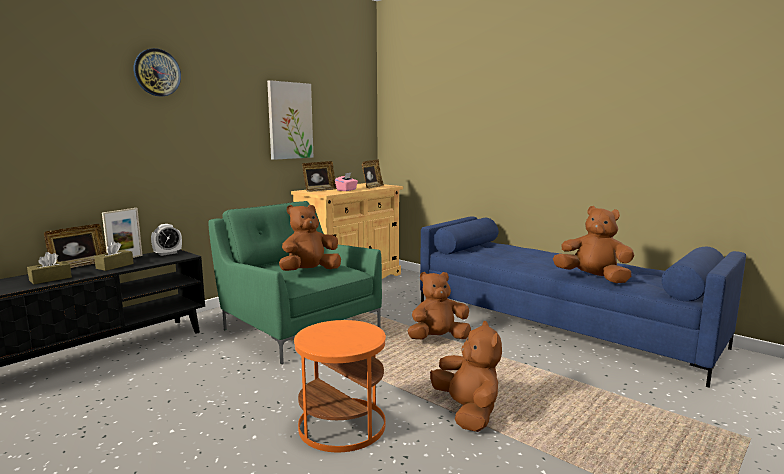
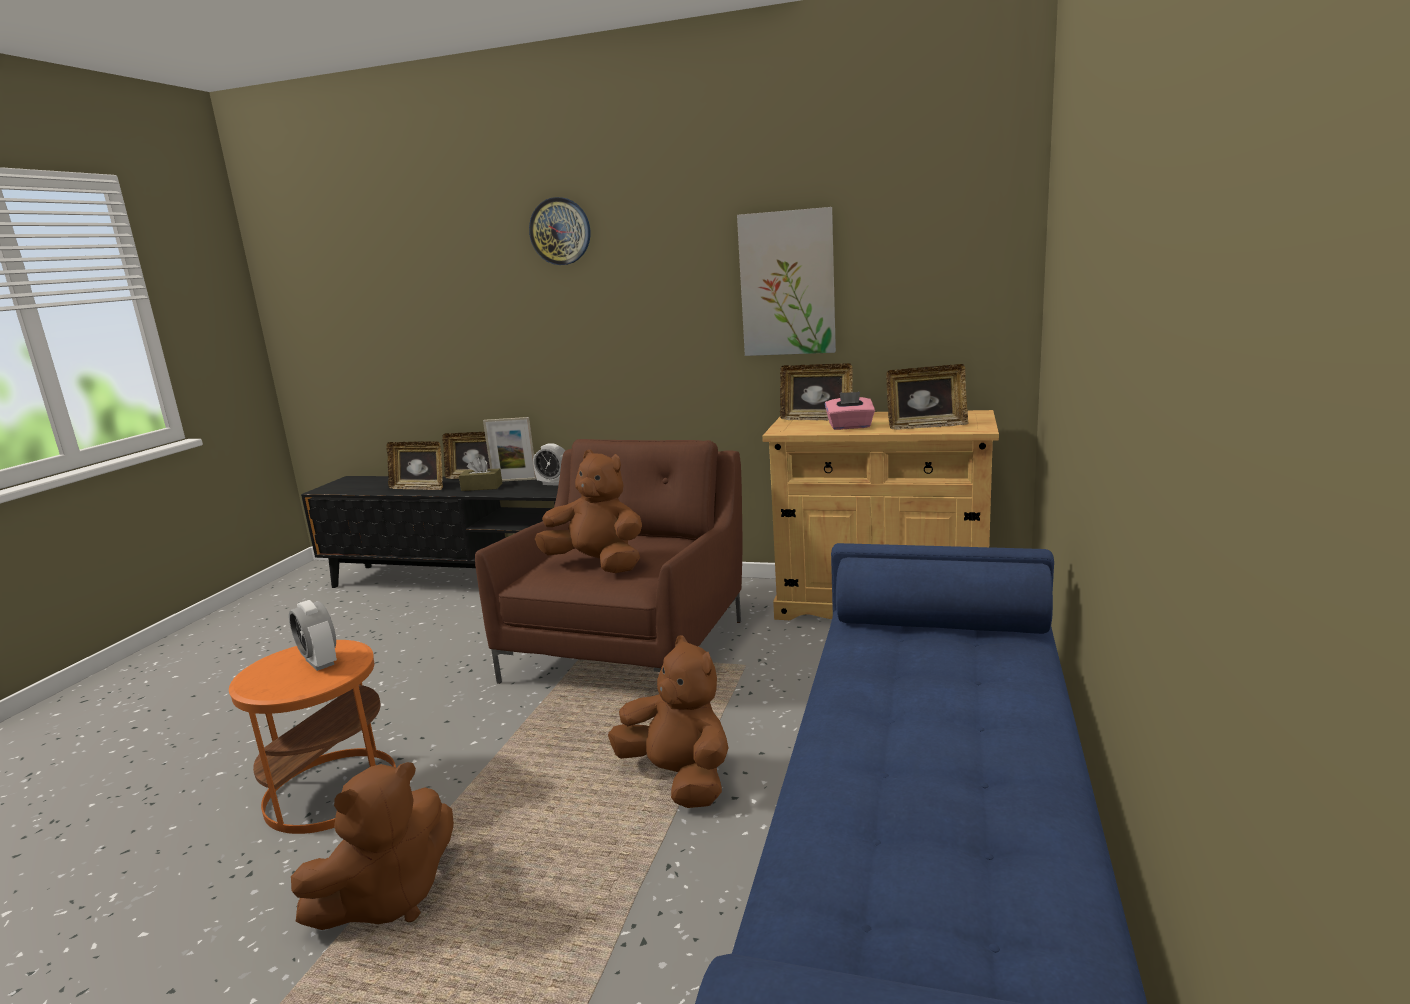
camera: 65 degrees right, 5 degrees up
(50, 279) = (419, 488): brown tissue box -> picture frame
(299, 327) = (631, 646): green armchair -> brown armchair
(340, 330) = (320, 662): none -> alarm clock
(593, 278) = (807, 850): brown plush toy -> none

